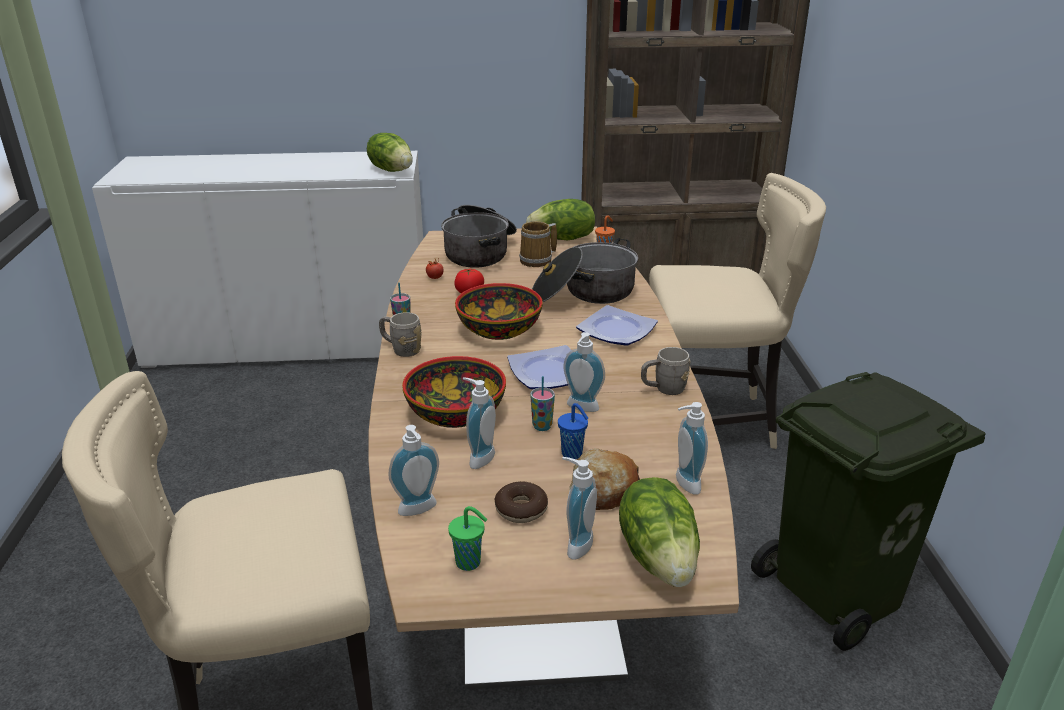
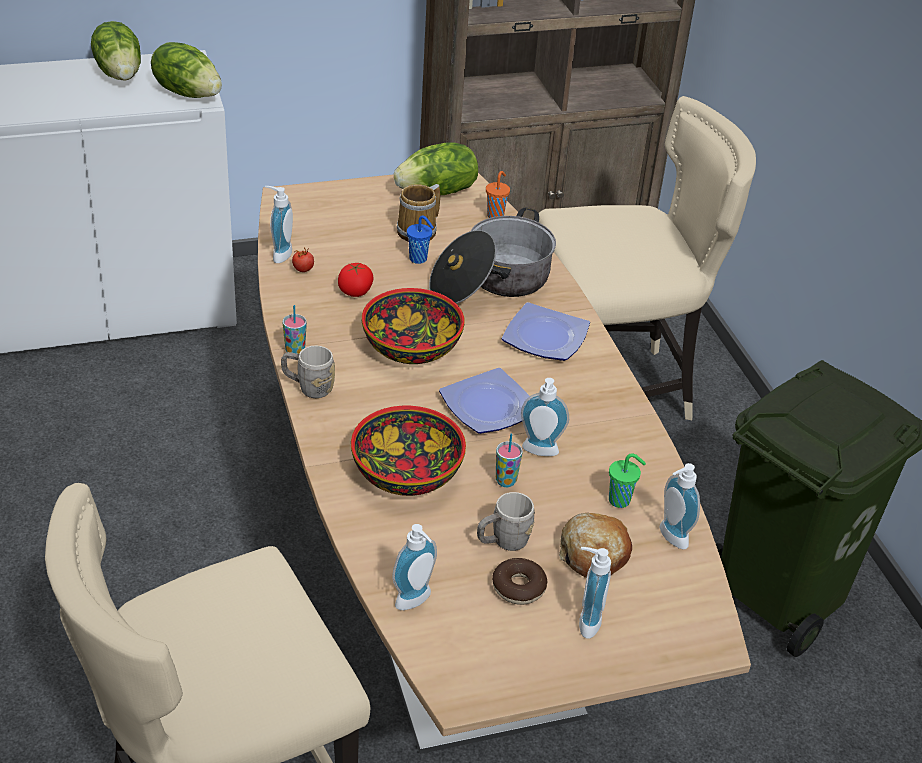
camera: 15 degrees left, 10 degrees up
(469, 563) = (489, 655): green cup -> green cup (620, 500)
(478, 458) = (453, 529): soap dispenser -> soap dispenser (279, 254)
(480, 251) = (343, 220): cooking pot -> none
(573, 454) = (549, 513): blue cup -> blue cup (419, 259)
(659, 556) = (668, 624): lettuce -> lettuce (120, 73)
(663, 389) = (619, 417): grey mug -> grey mug (503, 542)

